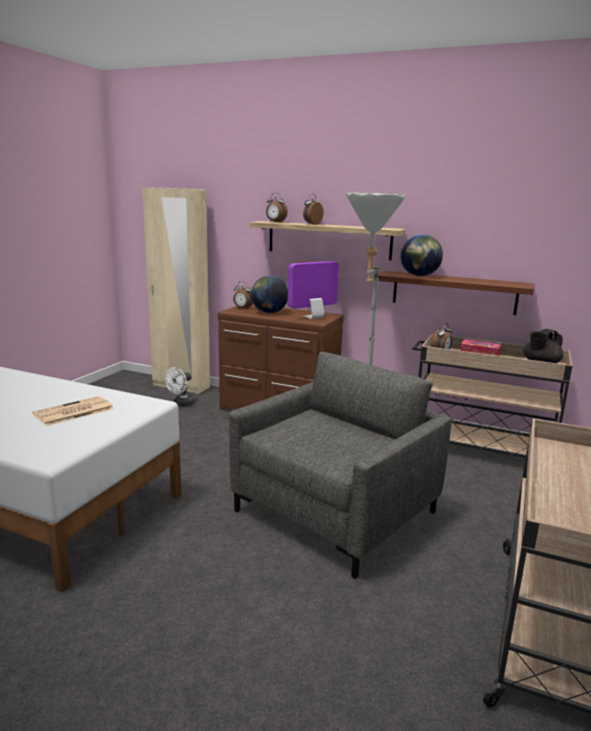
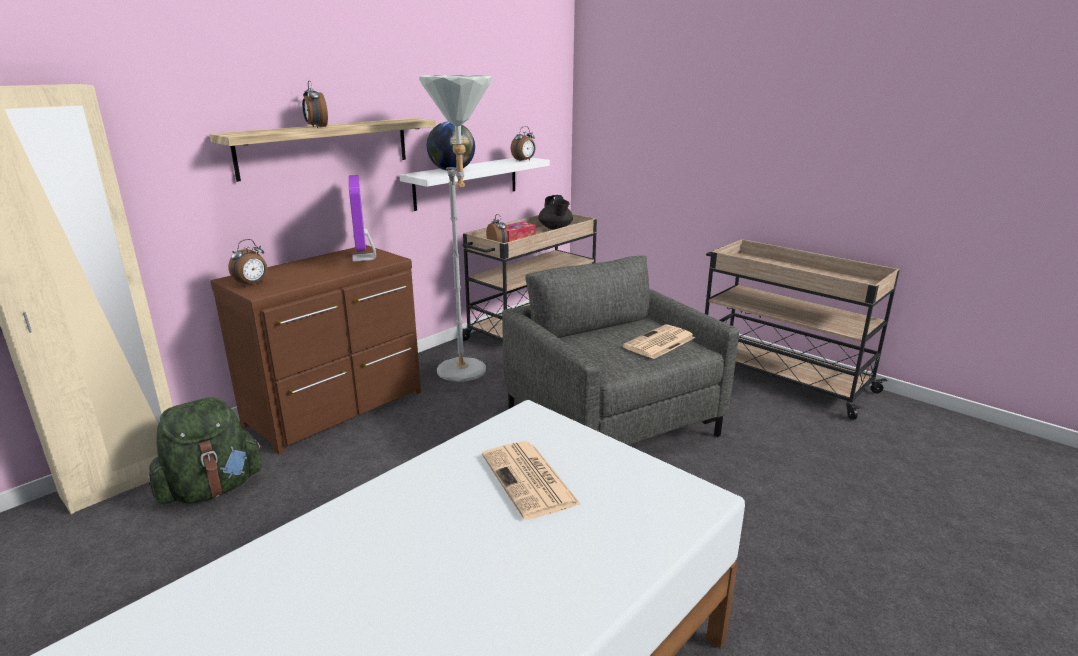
camera: 70 degrees left, 5 degrees up
(181, 404) = (212, 489): white fan -> green backpack
(269, 312) = (302, 273): globe -> none
(275, 222) = (255, 131): alarm clock -> alarm clock (524, 161)
(335, 446) = (659, 343): none -> newspaper
(453, 292) = (466, 182): brown shelf -> white shelf

